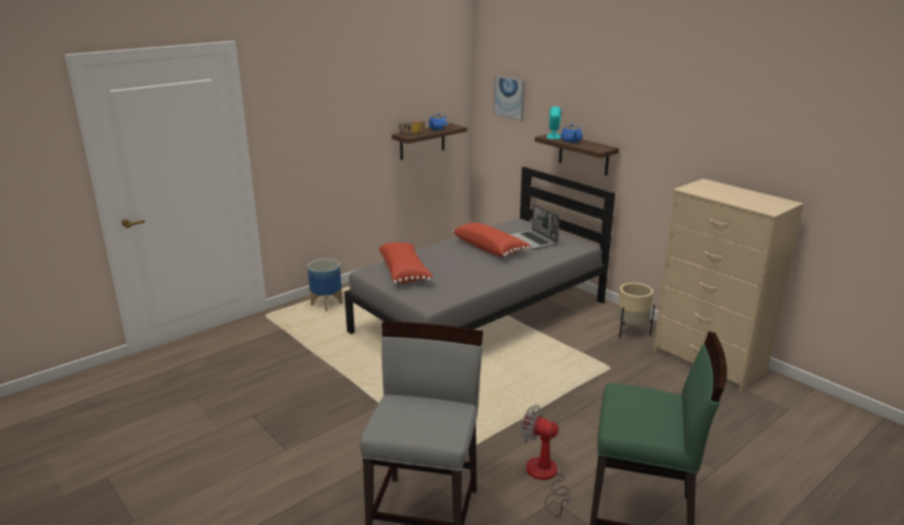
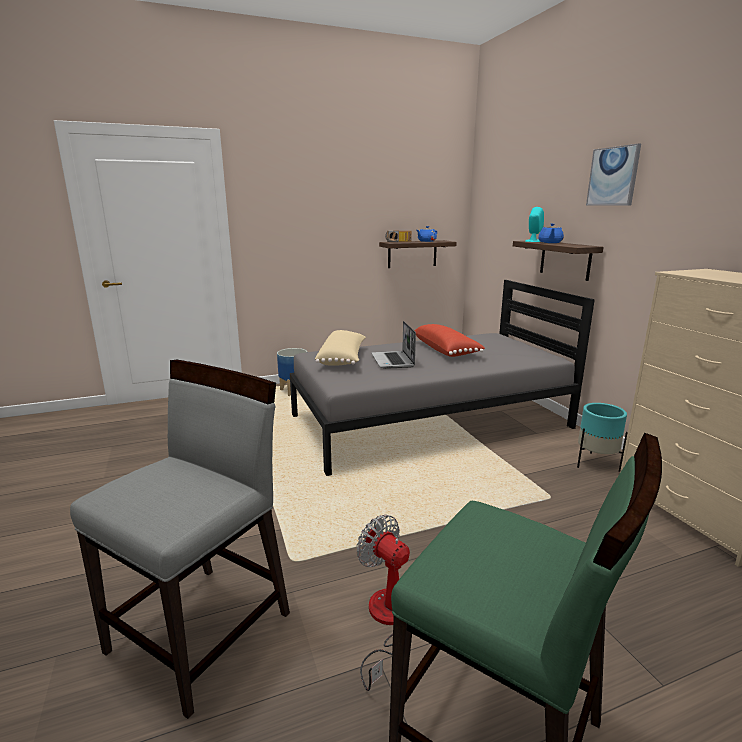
camera: 20 degrees right, 5 degrees down
(404, 272) = (343, 359): red pillow -> beige pillow
(509, 98) = (499, 211): picture -> picture (613, 176)
(534, 240) = (497, 349): laptop -> laptop (393, 361)
(631, 332) = (596, 463): beige planter -> turquoise planter

